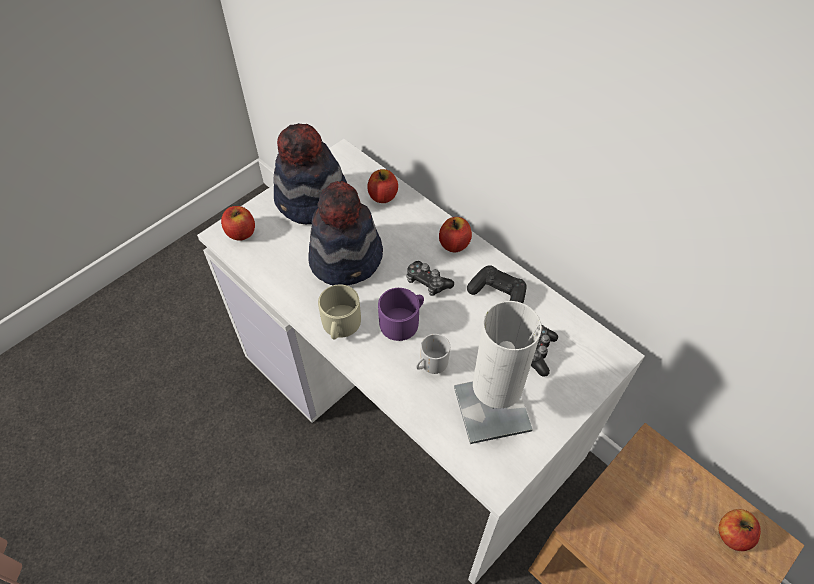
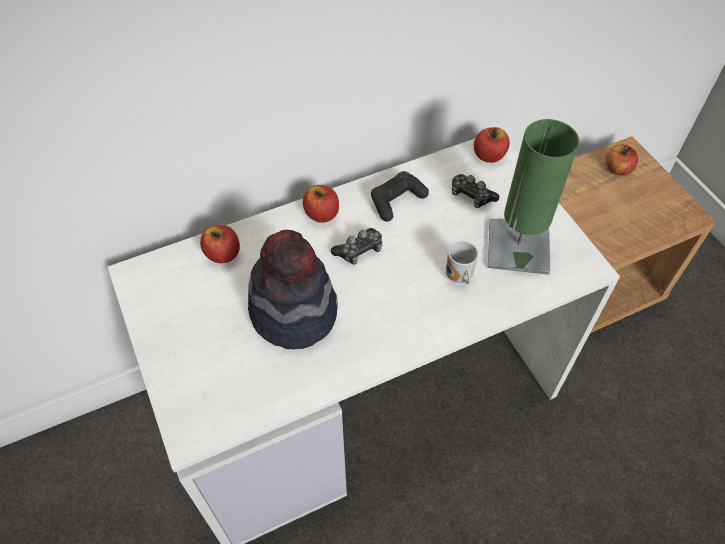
camera: 70 degrees left, 0 degrees up
(241, 233) = (198, 414): apple -> apple (489, 155)
(312, 202) = (192, 324): hat -> none
(340, 325) = (381, 342): beige mug -> none
(403, 321) = (398, 285): purple mug -> none
(492, 409) = (518, 247): white table lamp -> green table lamp

